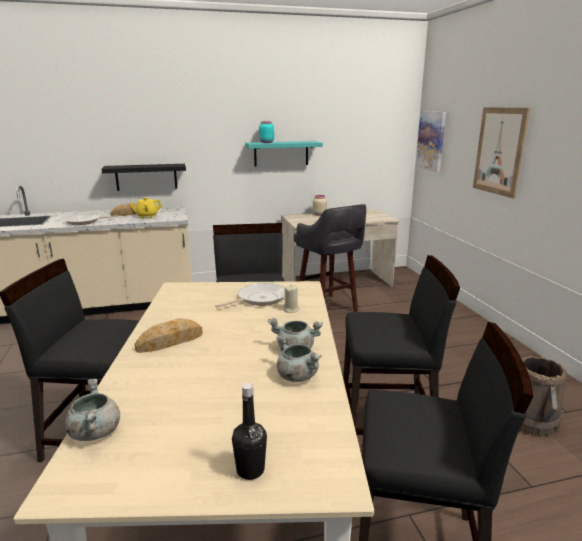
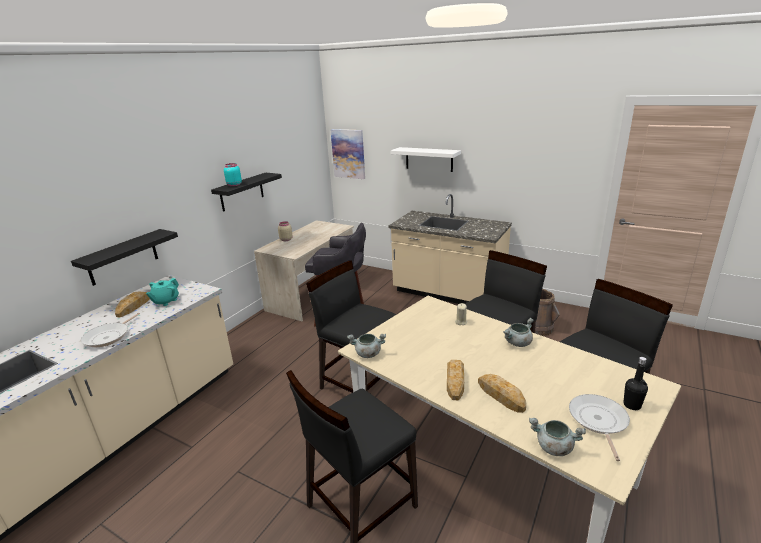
camera: 45 degrees left, 5 degrees up
(147, 216) = (165, 301): yellow teapot -> turquoise teapot
(170, 371) = (501, 395): none -> bread
(259, 299) = (428, 325): frying pan -> frying pan (598, 421)
(281, 153) = (241, 192): turquoise shelf -> black shelf
(296, 376) = (550, 355): grey cooking pot -> grey cooking pot (367, 354)
(470, 335) = (448, 294): none -> beige counter
(499, 151) = (429, 159): picture -> white shelf

